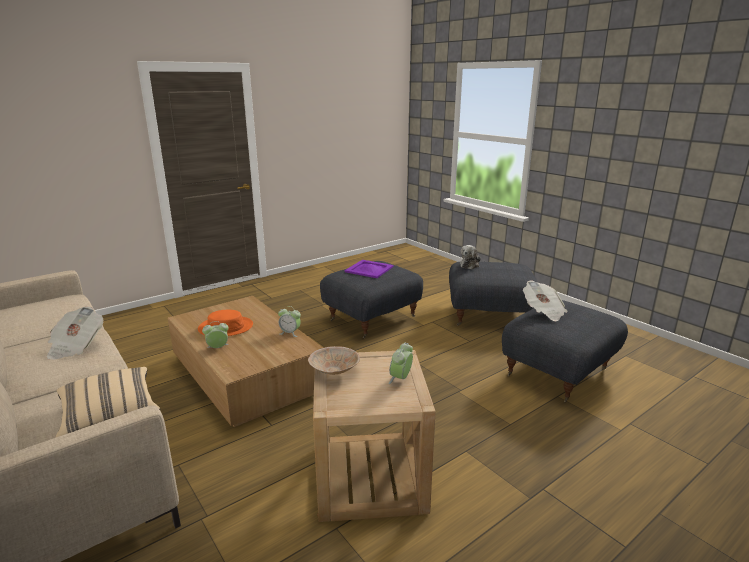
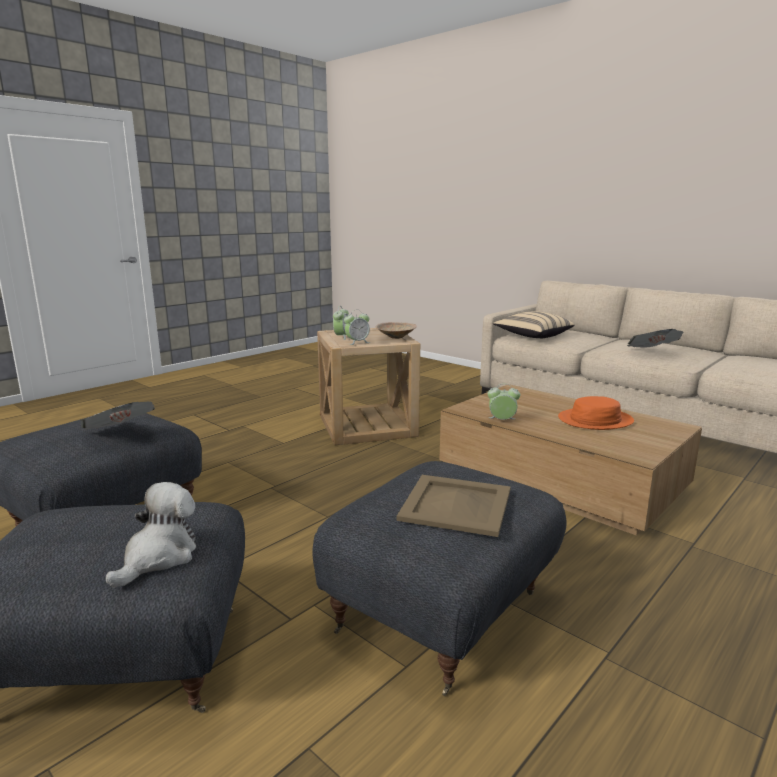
camera: 170 degrees right, 5 degrees down
(218, 348) = (564, 403): alarm clock -> alarm clock (357, 342)
(369, 269) = (457, 505): purple tray -> beige tray

